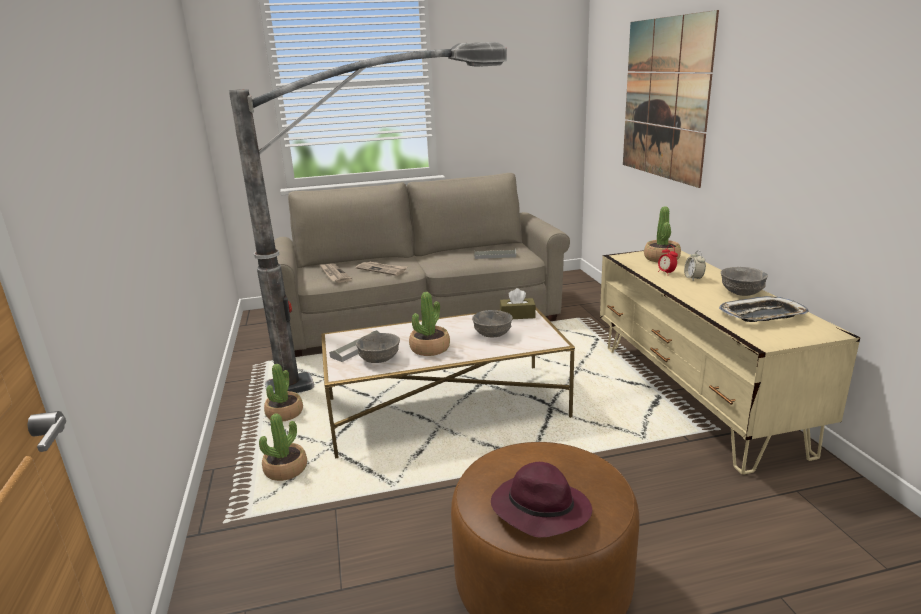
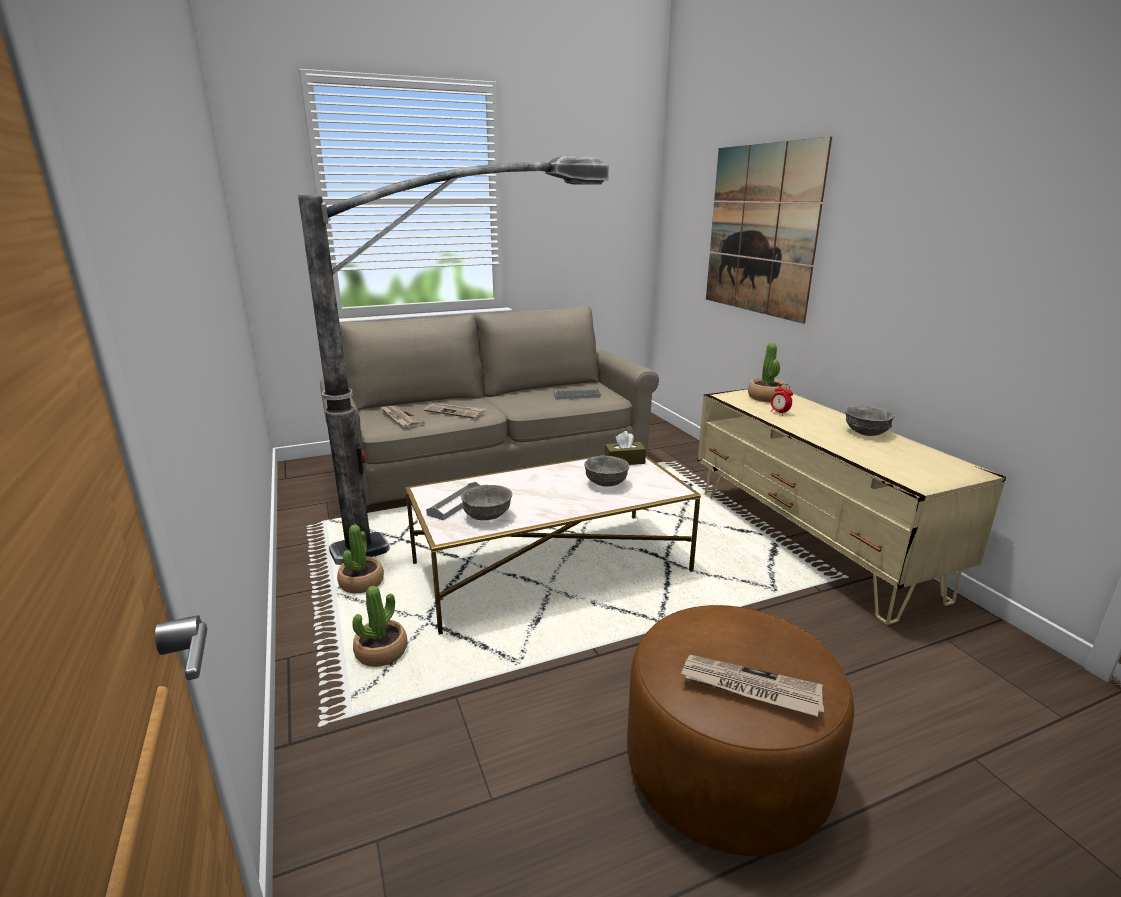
camera: 10 degrees left, 0 degrees up
(430, 348) = (541, 501): potted plant -> none
(539, 509) = (749, 688): purple hat -> newspaper
(693, 278) = (810, 418): alarm clock -> none
(762, 315) = (900, 456): tray -> none

